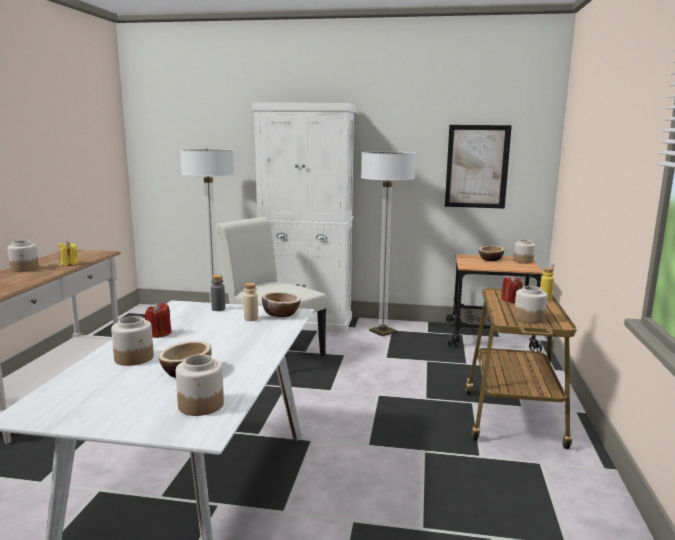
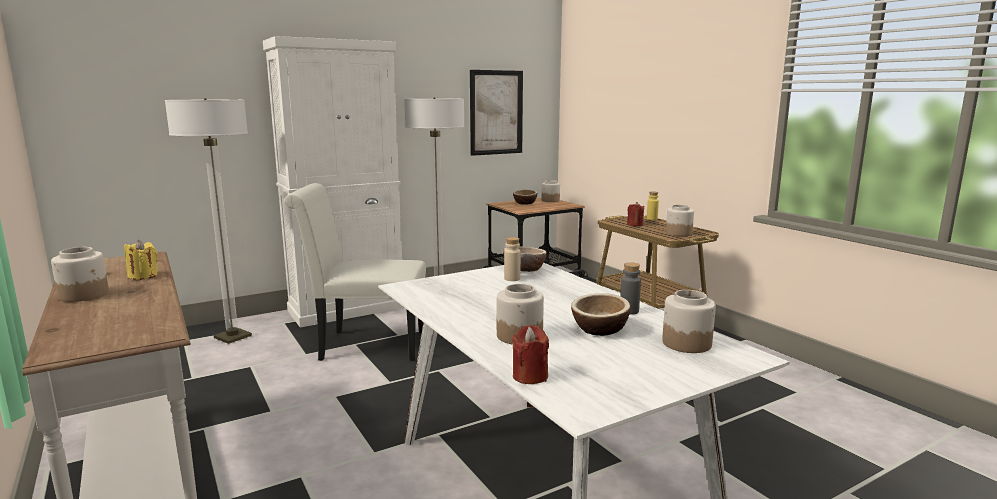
camera: 40 degrees left, 0 degrees up
(159, 334) = (472, 312): red candle -> red candle (530, 376)
(218, 309) = (455, 279): grey bottle -> grey bottle (629, 311)

